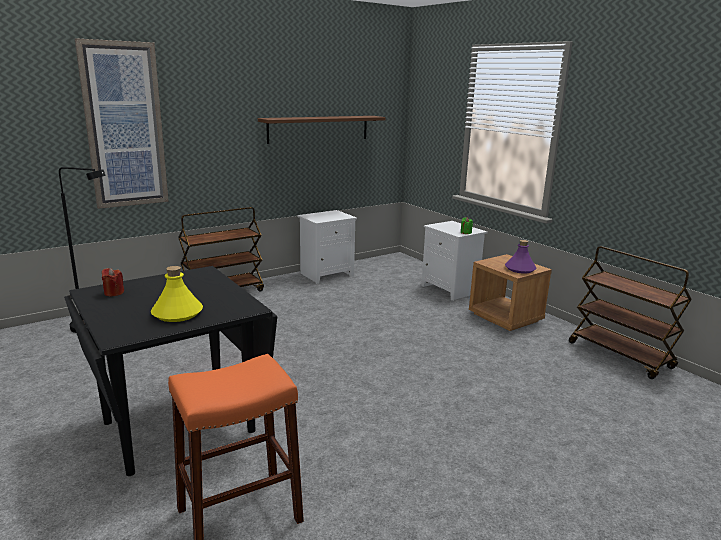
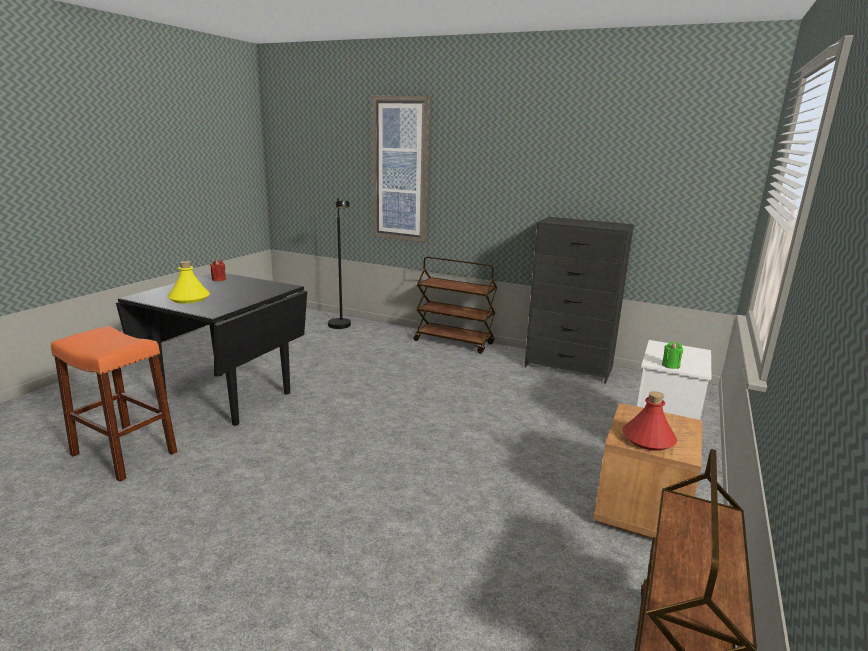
camera: 60 degrees right, 0 degrees up
(319, 129) = (600, 192): brown shelf -> none
(327, 274) = (569, 367): white nightstand -> black dresser
(520, 269) = (648, 439): purple bottle -> red bottle

